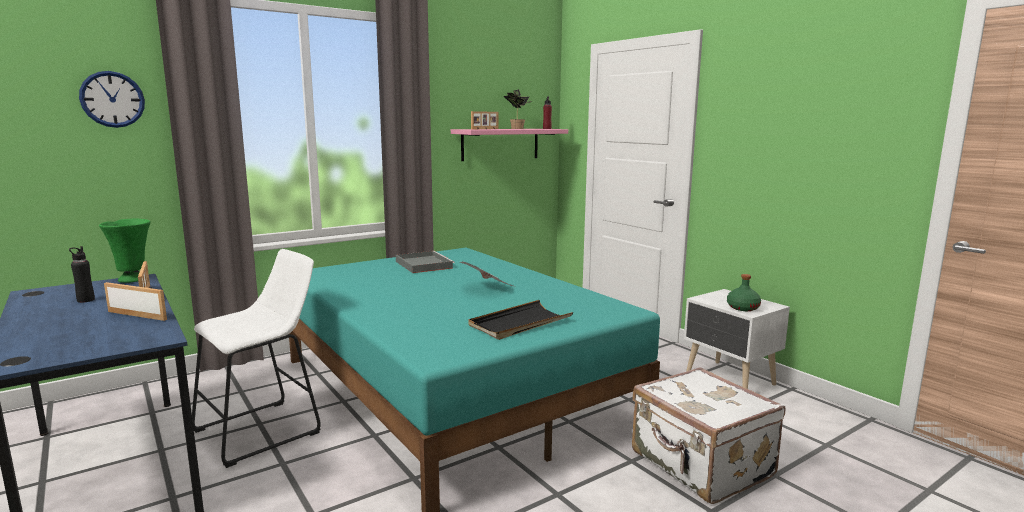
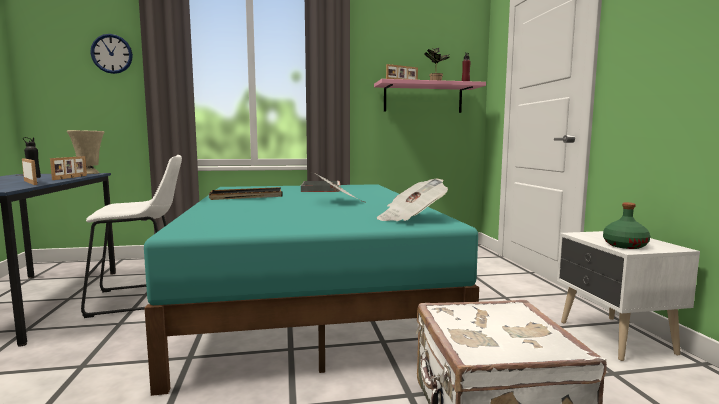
camera: 25 degrees right, 5 degrees down
(133, 279) = (89, 173): green vase -> beige vase
(520, 323) = (313, 220): black tray -> black tray (246, 196)
(594, 308) = (411, 218): none -> newspaper

